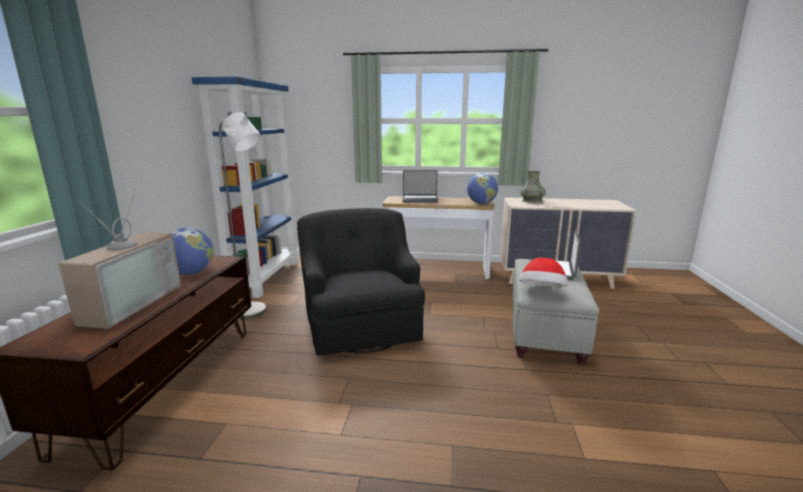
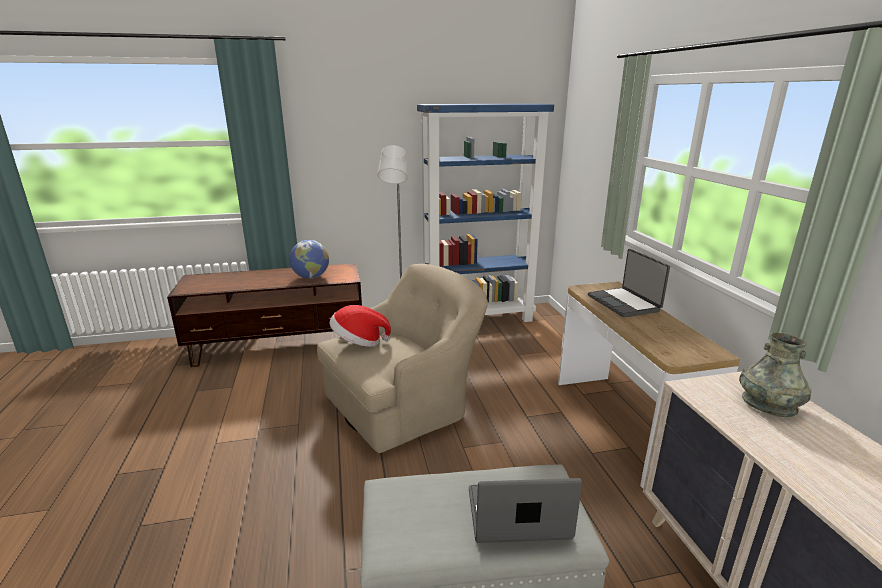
camera: 70 degrees right, 5 degrees up
(128, 303) = (250, 279): television -> none
(361, 324) = (405, 403): black armchair -> beige armchair
(481, 203) = (673, 353): globe -> none
(541, 292) = (395, 500): hat -> hat (359, 342)

